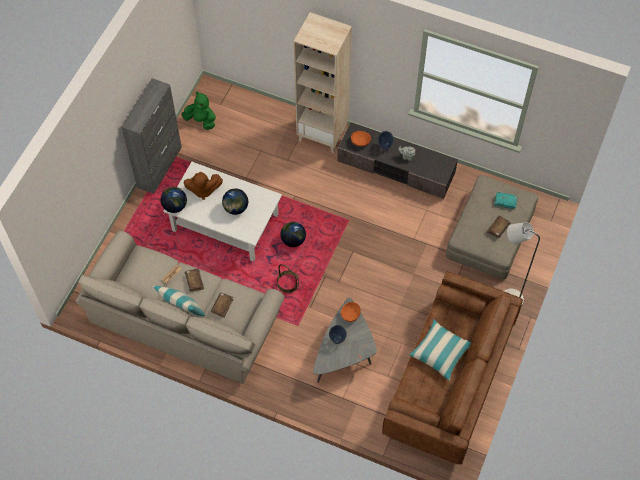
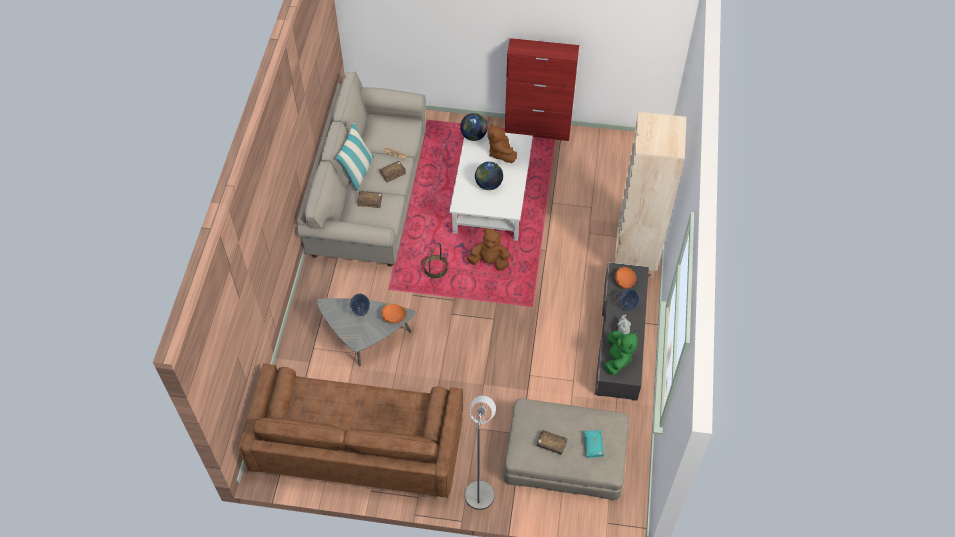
camera: 75 degrees right, 5 degrees down
(159, 167) = (538, 130): grey cabinet -> red cabinet
(201, 121) = (608, 148): green plush toy -> green plush toy (617, 359)
(293, 240) = (489, 261): globe -> brown plush toy
(440, 352) = (365, 411): pillow -> none

